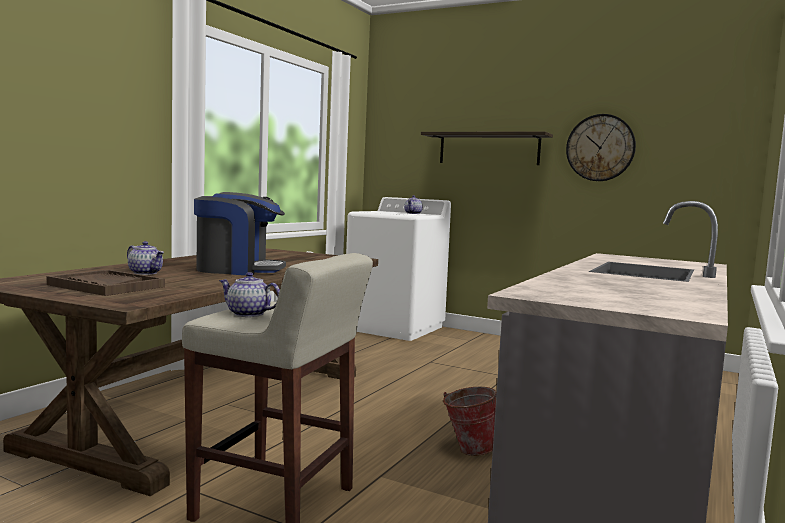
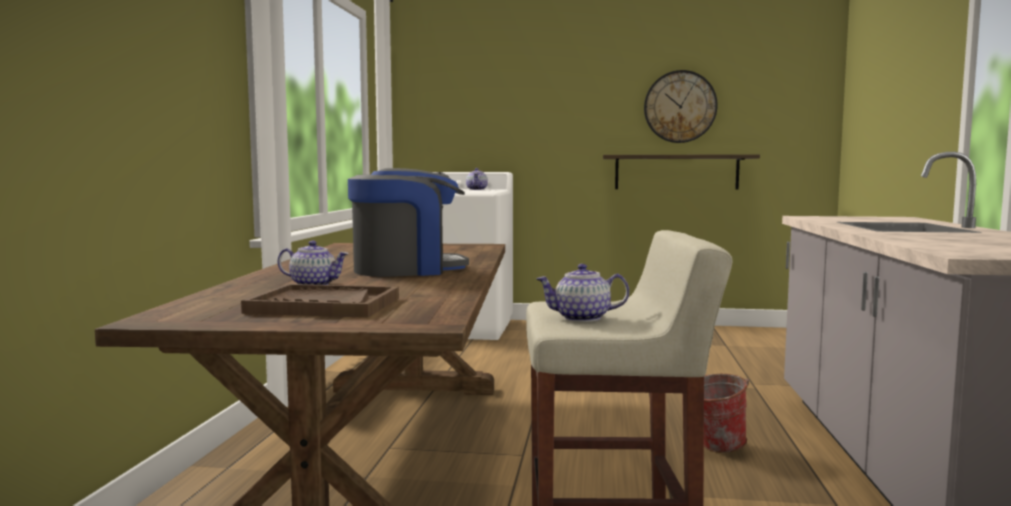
camera: 20 degrees left, 0 degrees up
(488, 149) = (554, 111): shelf -> shelf (676, 172)

